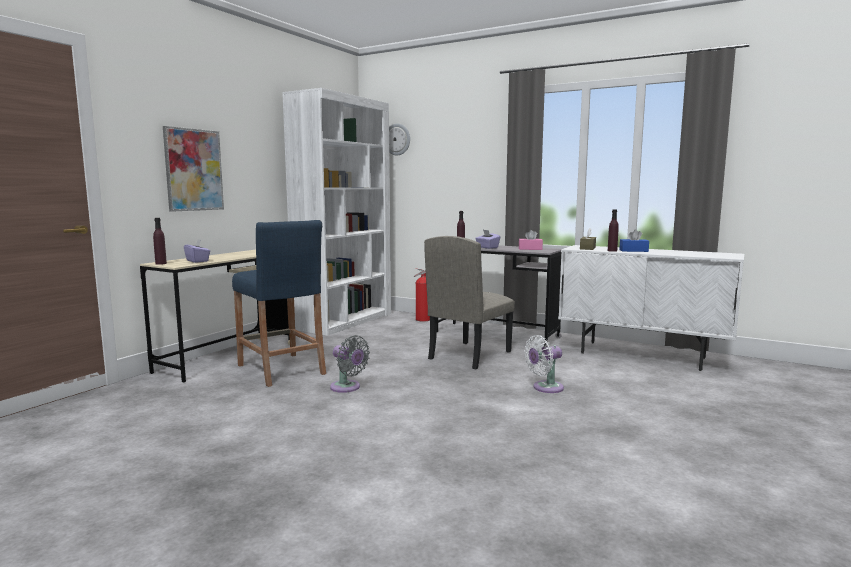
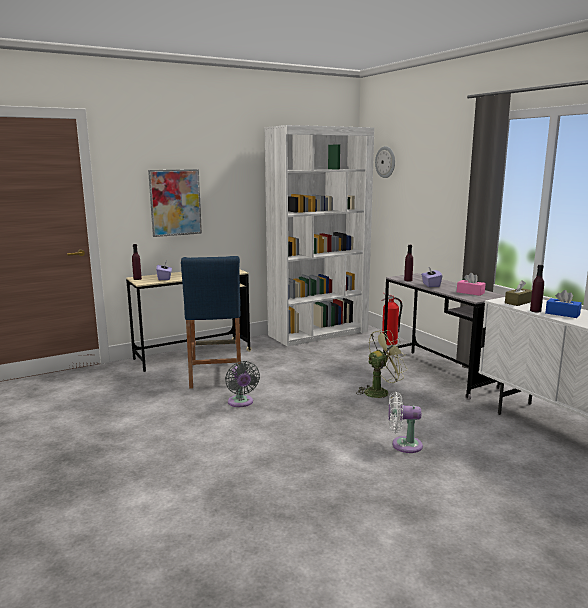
camera: 30 degrees right, 5 degrees up
(469, 355) = (380, 392): beige chair -> green fan

